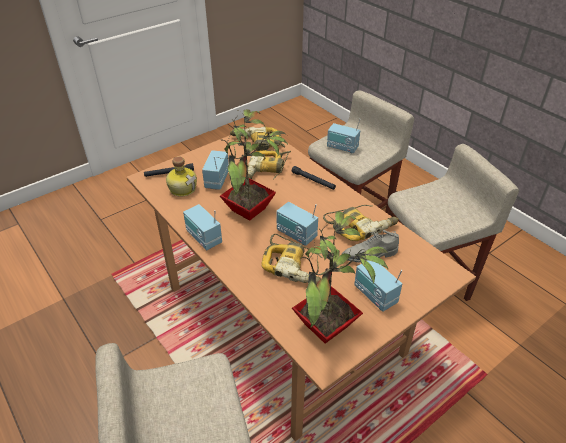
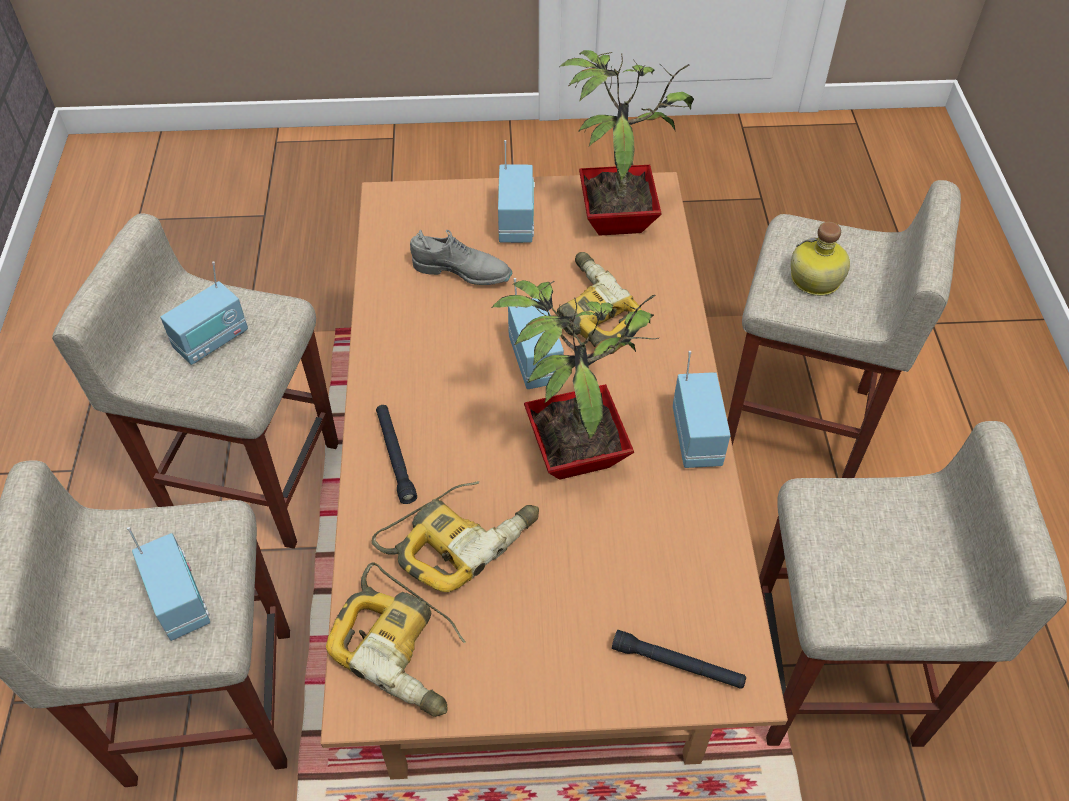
camera: 145 degrees left, 10 degrees up
(126, 347) = (836, 676): none -> beige stool
(183, 188) = (671, 592): bottle -> bottle (814, 280)
(216, 180) = (584, 575): radio -> radio (212, 341)
(361, 226) = (420, 321): power drill -> none

